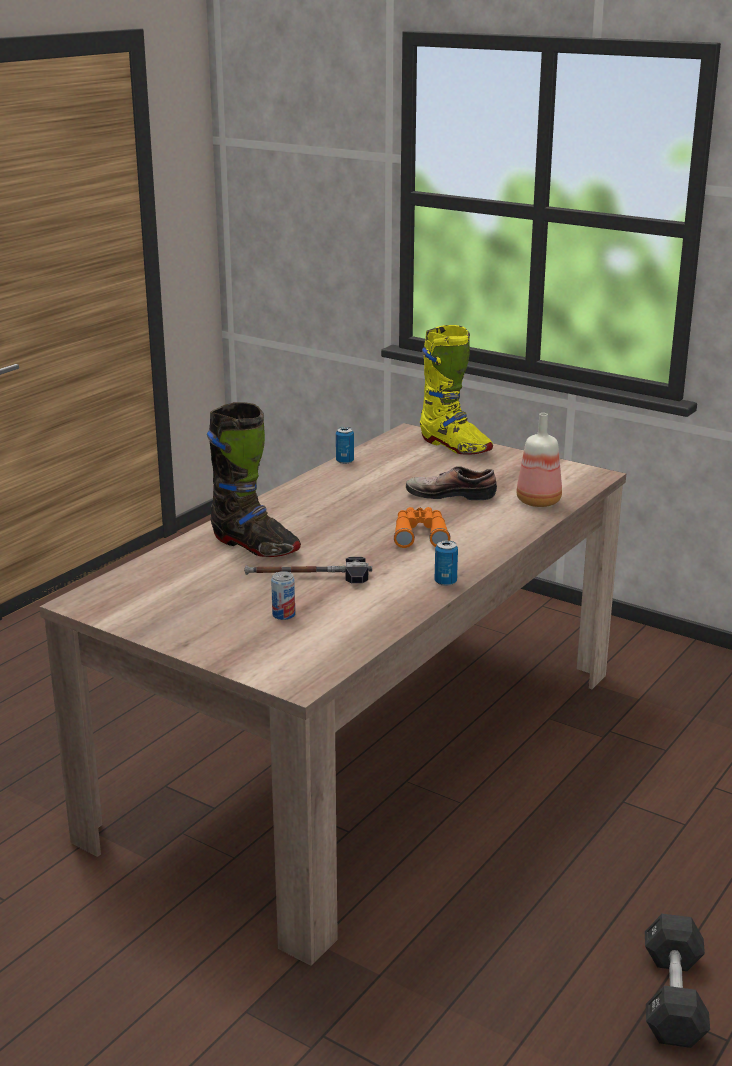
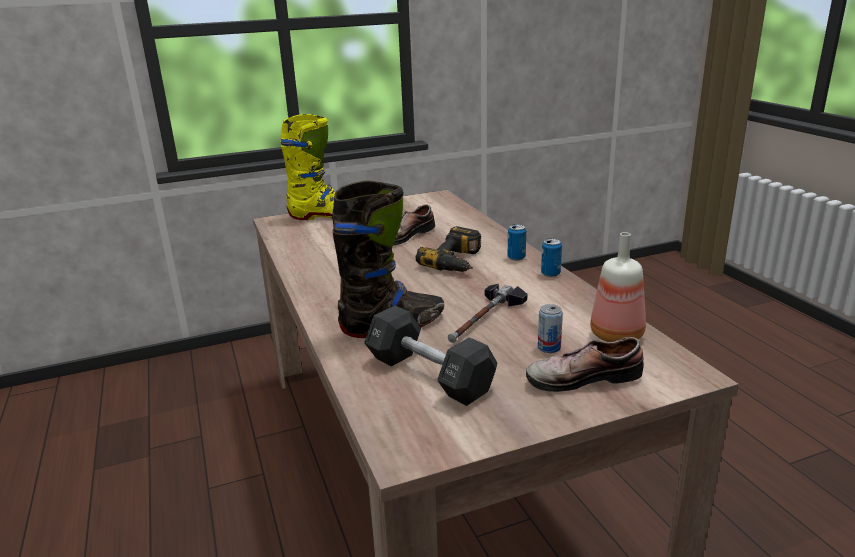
camera: 55 degrees left, 0 degrees up
(246, 638) = (581, 376): none -> shoe
(345, 461) = (284, 252): can -> can (516, 258)
(420, 534) = (458, 261): orange binoculars -> power drill
(540, 502) = (456, 217): bottle -> bottle (617, 335)
(673, 998) = (785, 451): black dumbbell -> black dumbbell (429, 374)

